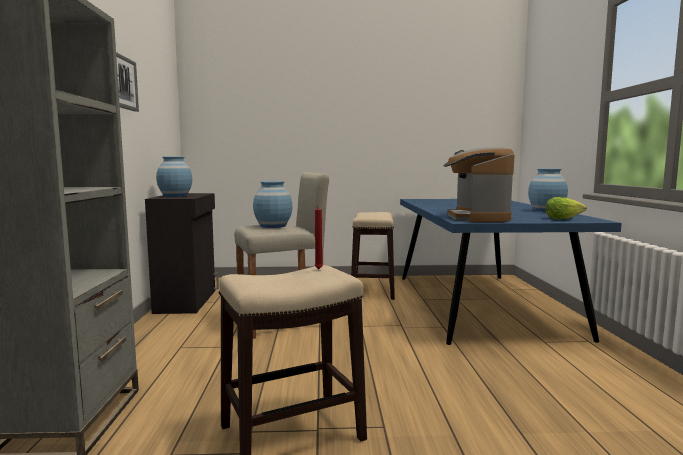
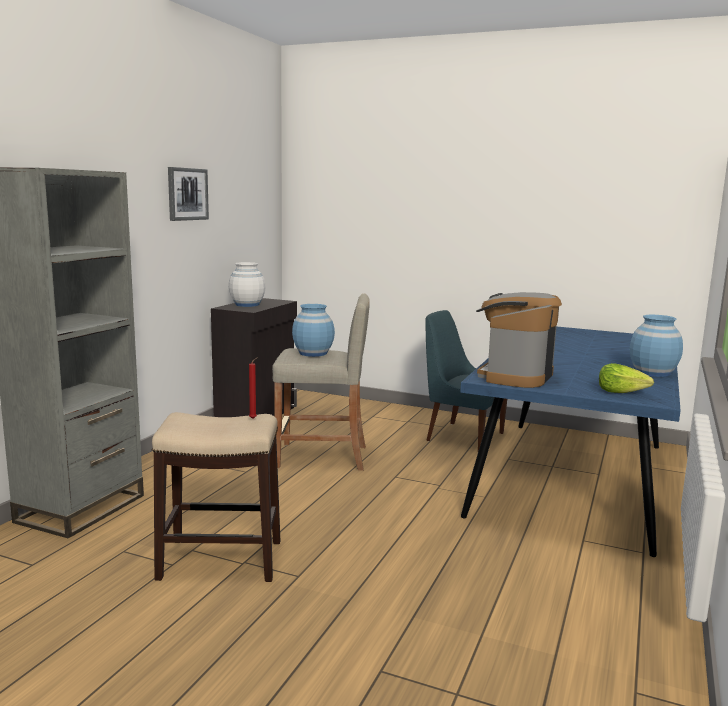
camera: 25 degrees right, 5 degrees up
(175, 196) = (247, 304): blue vase -> white vase
(372, 290) = (462, 436): stool -> blue chair

